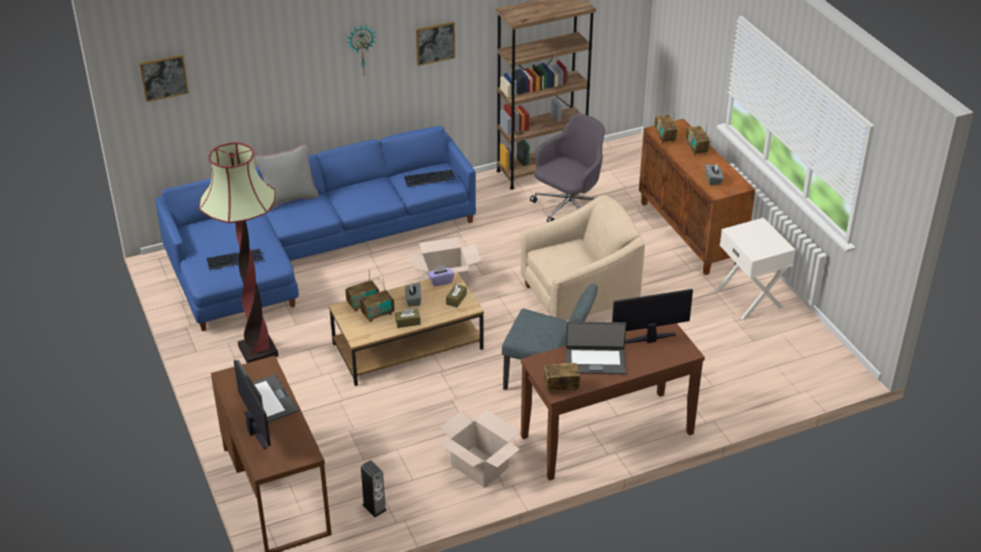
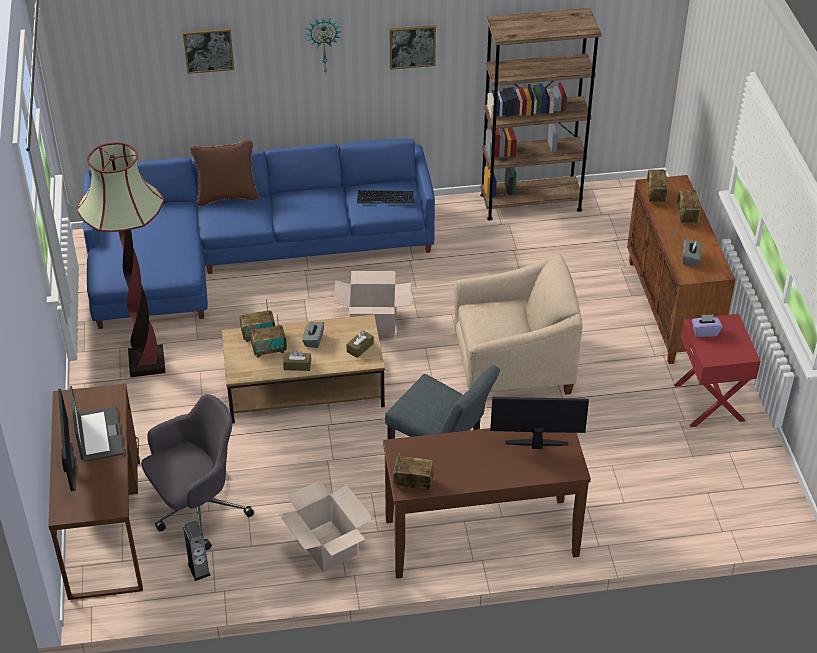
camera: 15 degrees right, 5 degrees up
(164, 77) = (95, 48): picture -> picture (208, 50)
(234, 260) = (142, 259): keyboard -> none
(289, 199) = (227, 196): grey pillow -> brown pillow
(441, 281) = (352, 323): purple tissue box -> purple tissue box (705, 332)
(569, 209) = (543, 255): grey office chair -> grey office chair (197, 510)
(595, 361) = (464, 459): laptop -> none
(750, 298) = (710, 402): white nightstand -> red nightstand

